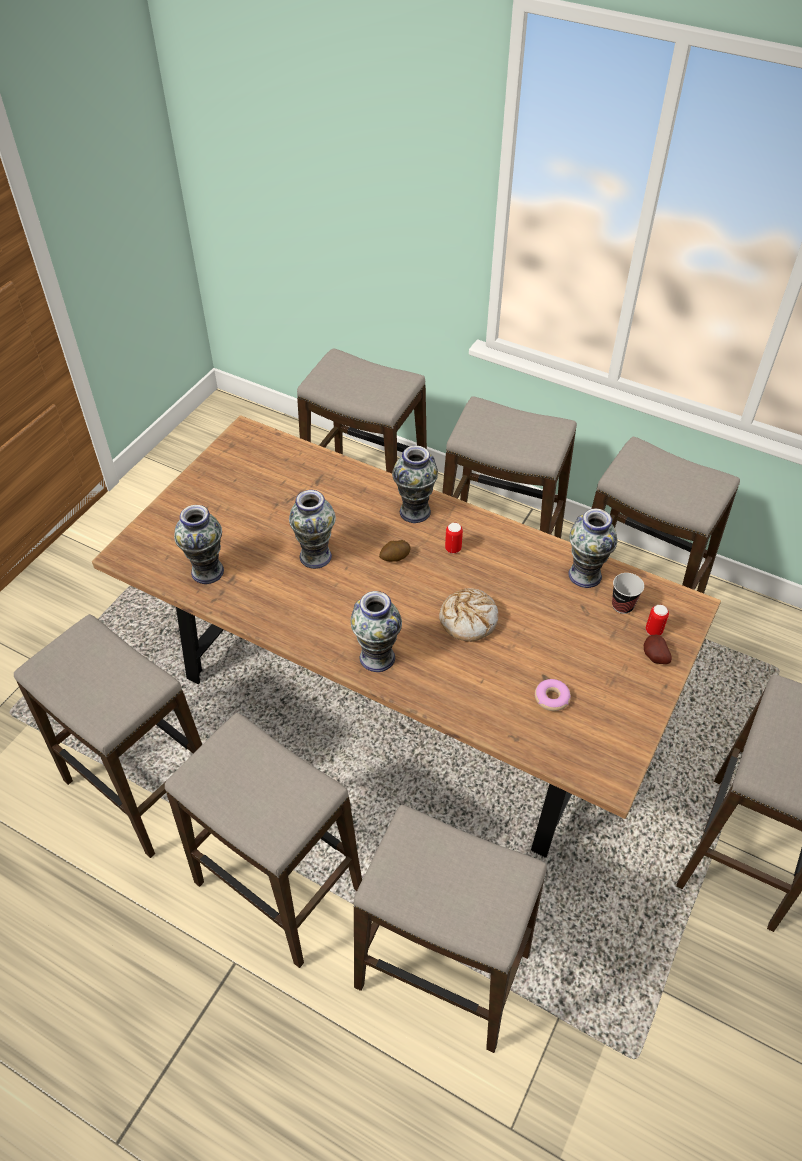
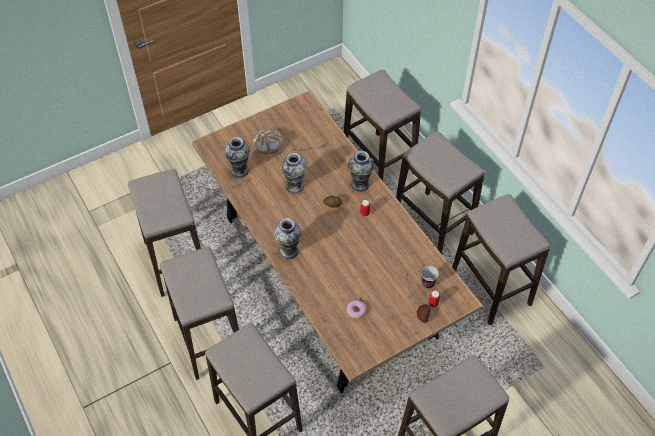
camera: 30 degrees right, 5 degrees up
(468, 619) = (345, 253): bread -> bread (268, 144)
(585, 575) = (421, 258): vase -> none

